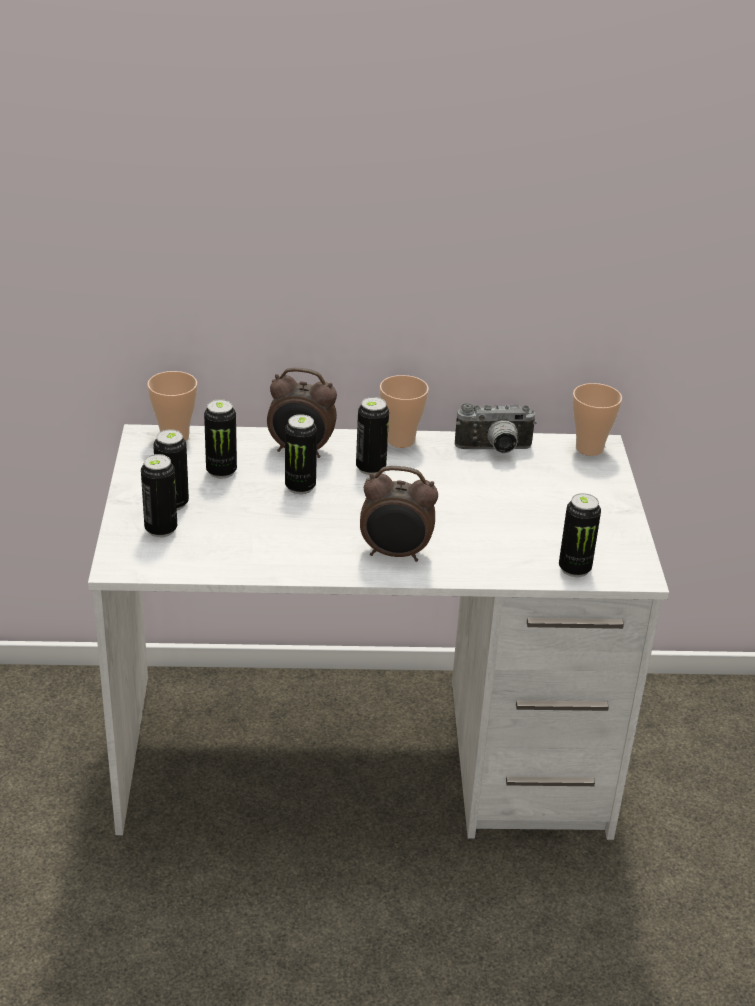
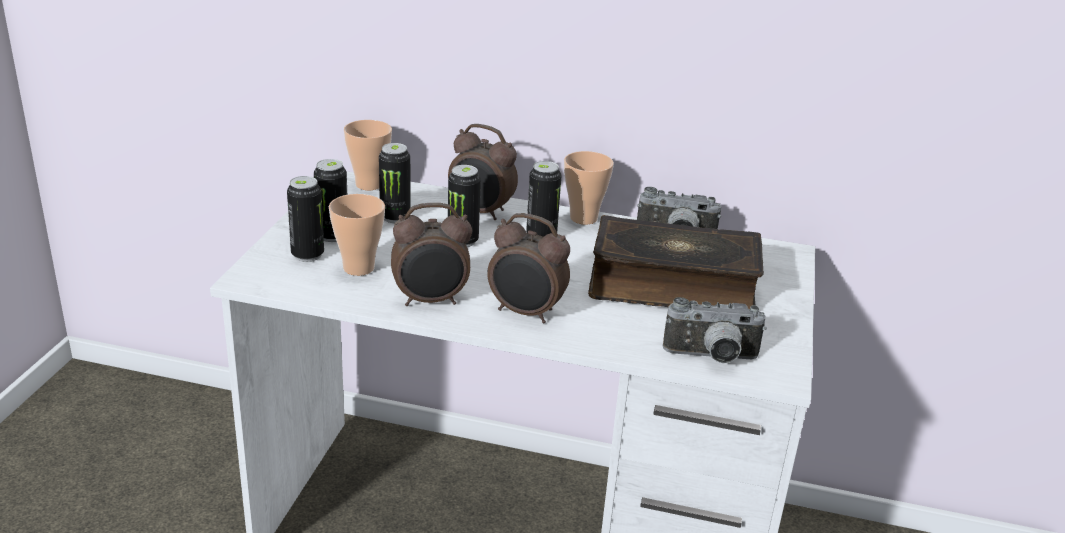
camera: 15 degrees right, 5 degrees down
(304, 557) = (431, 301): none -> alarm clock
(512, 500) = (672, 284): none -> book
(574, 568) = (711, 358): can -> camera
(589, 448) = (776, 252): cup -> cup (358, 268)

